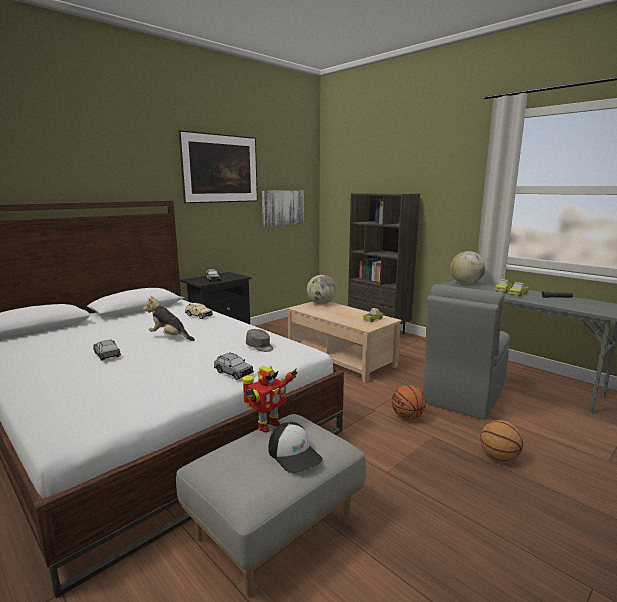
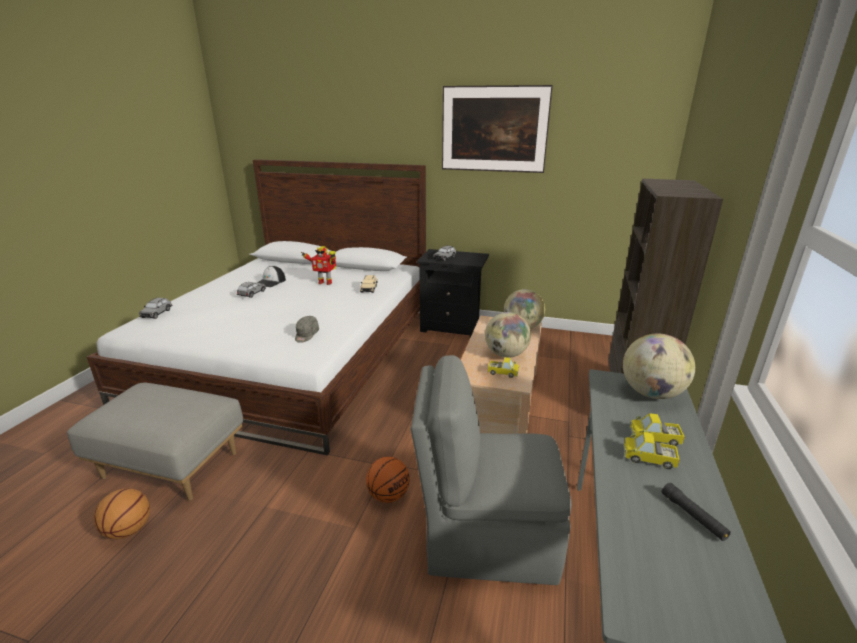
camera: 60 degrees right, 10 degrees up
(169, 337) = (305, 298): plush toy -> none
(233, 373) = (239, 343): grey toy car -> grey toy car (157, 313)
(267, 425) = (194, 391): toy robot -> toy robot (325, 282)
(282, 208) = (590, 185): picture -> none
(295, 454) = (149, 417): cap -> cap (270, 282)
(351, 314) = (506, 354): none -> globe
(499, 457) = (335, 605): basketball -> basketball (129, 530)

